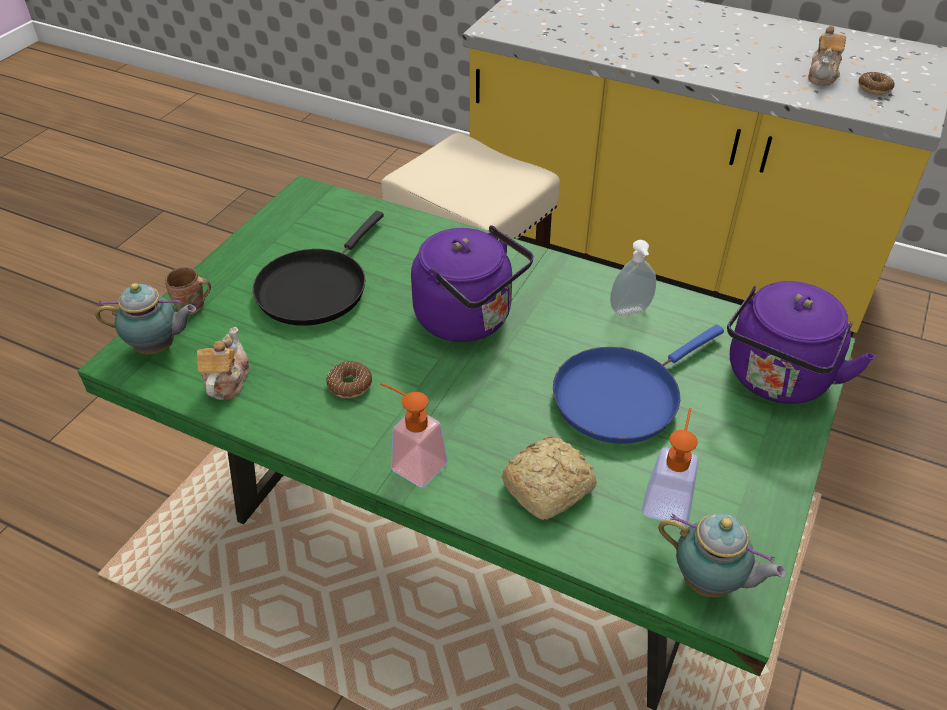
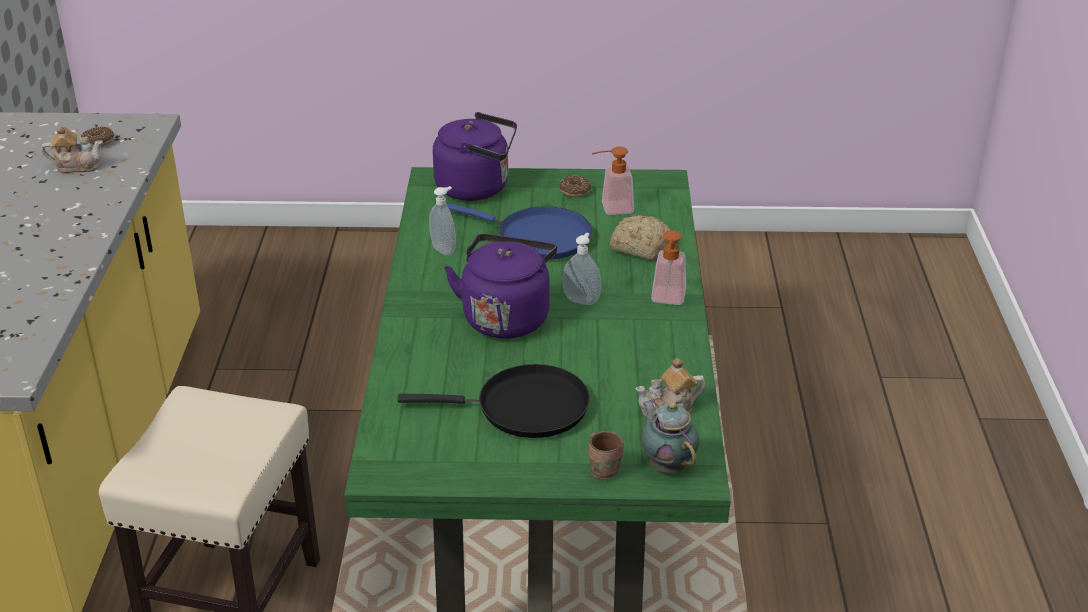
camera: 115 degrees left, 10 degrees down
(350, 385) = (622, 348): donut -> donut (575, 191)
(462, 387) = (582, 300): none -> soap dispenser
(710, 583) = (659, 189): teapot -> none

